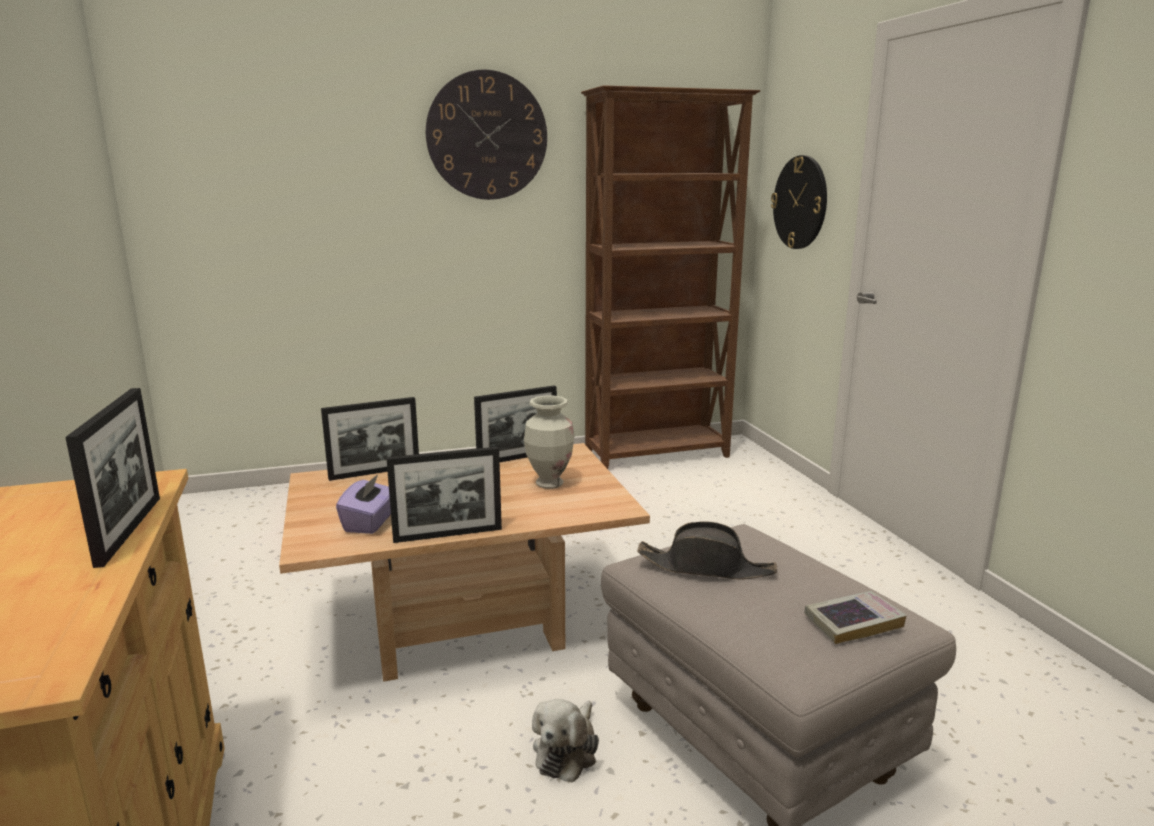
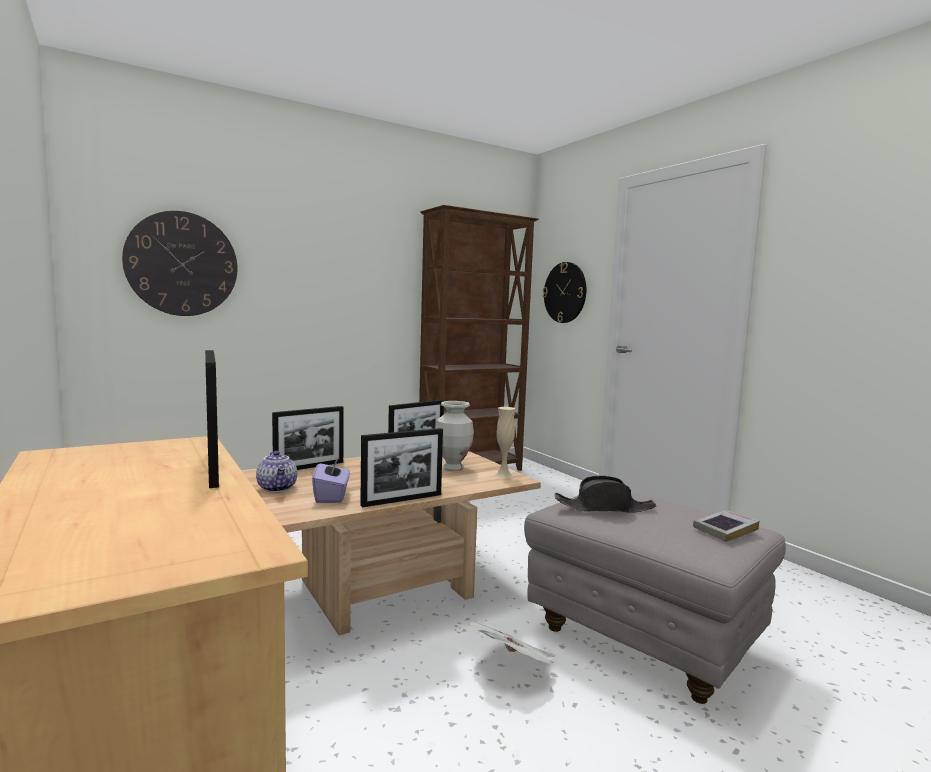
camera: 15 degrees left, 10 degrees down
(318, 505) = (278, 488): none -> teapot
(487, 136) = (355, 235): wall clock -> wall clock (182, 264)
(567, 751) = (514, 665): plush toy -> newspaper
(606, 501) = (503, 475): none -> beige vase

